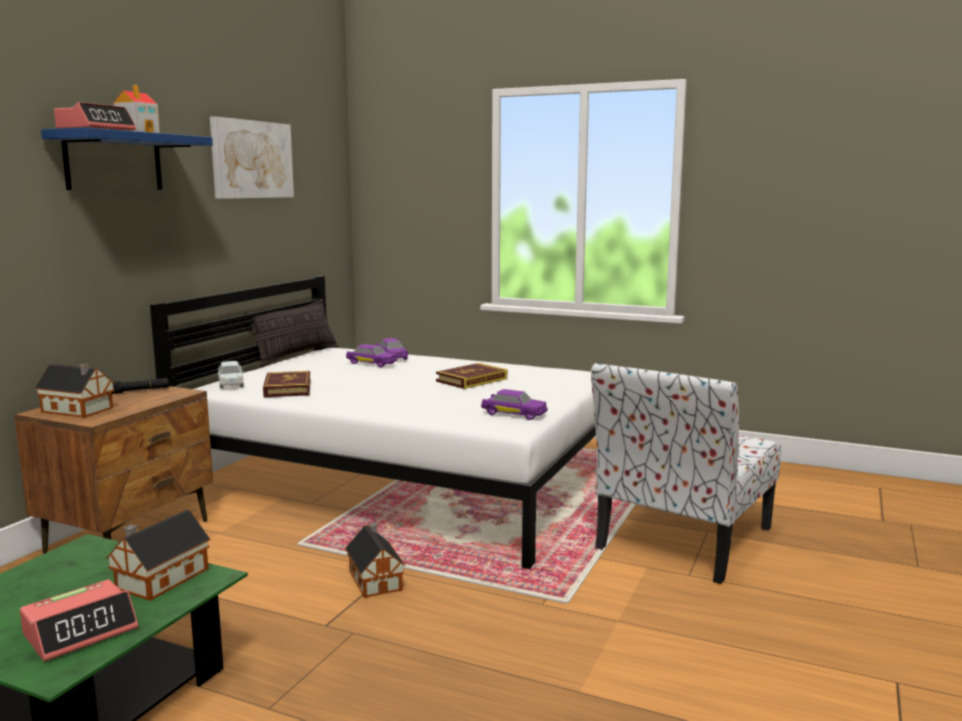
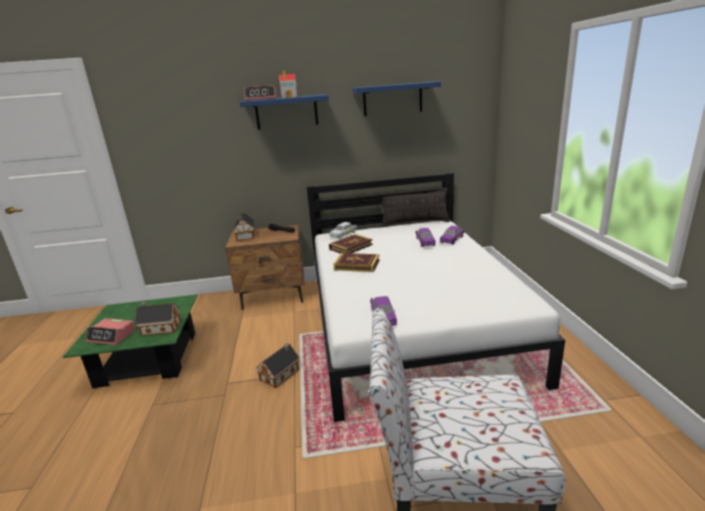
camera: 60 degrees right, 10 degrees up
(251, 159) = (392, 99): picture -> blue shelf
(471, 380) = (440, 276): book -> book (357, 265)

